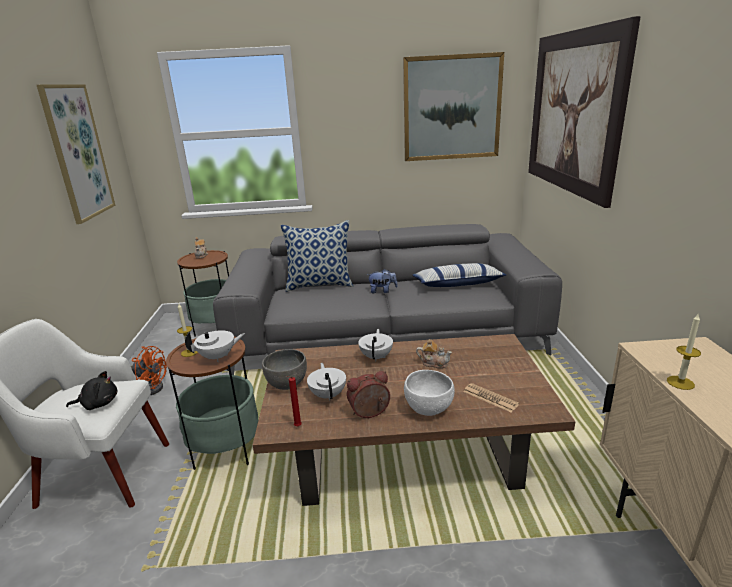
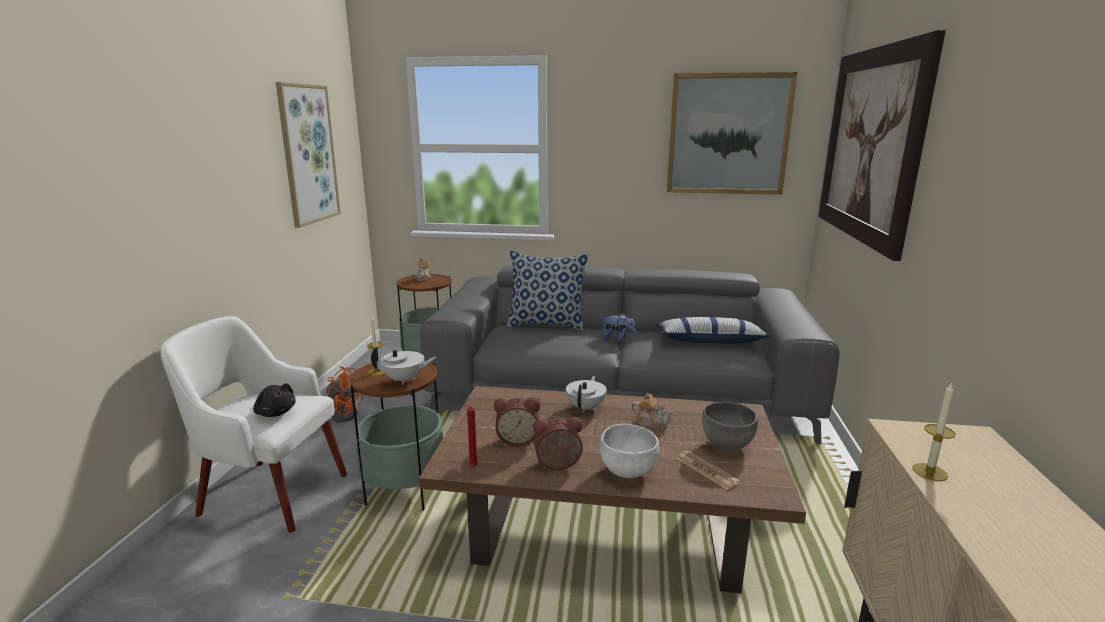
camera: 10 degrees right, 5 degrees down
(98, 403) = (276, 412): black plush toy -> black plush toy turned 45 degrees clockwise
(287, 384) = (476, 422): grey bowl -> grey bowl (726, 445)
(328, 395) = (518, 439): white teapot -> alarm clock

